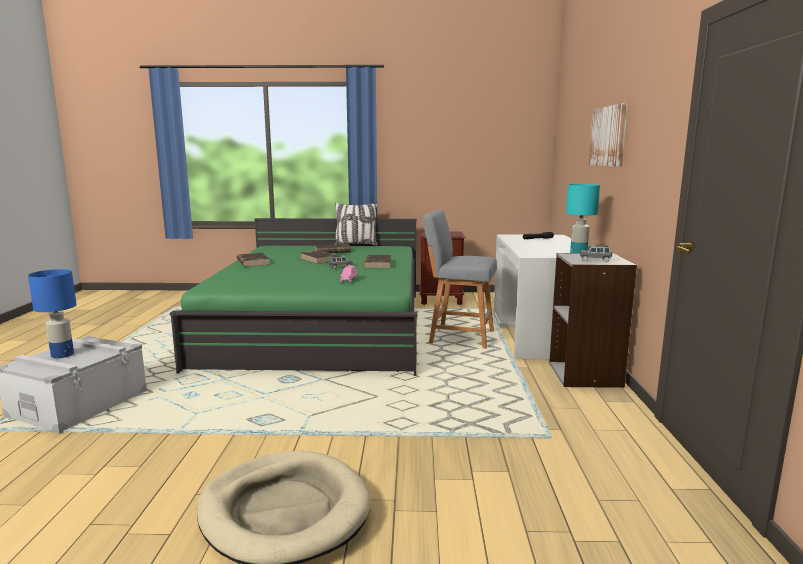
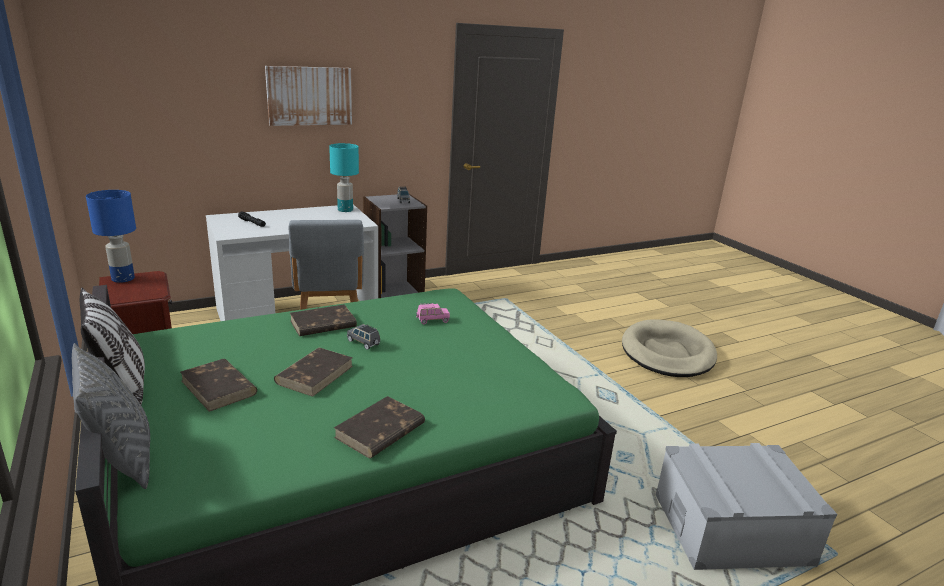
camera: 120 degrees left, 10 degrees up
(62, 355) = (756, 485): blue table lamp -> blue table lamp (124, 279)
(301, 244) = (122, 459): none -> grey pillow

